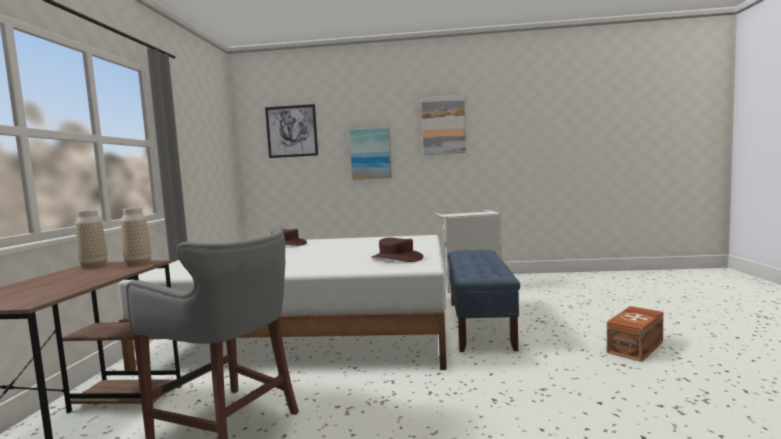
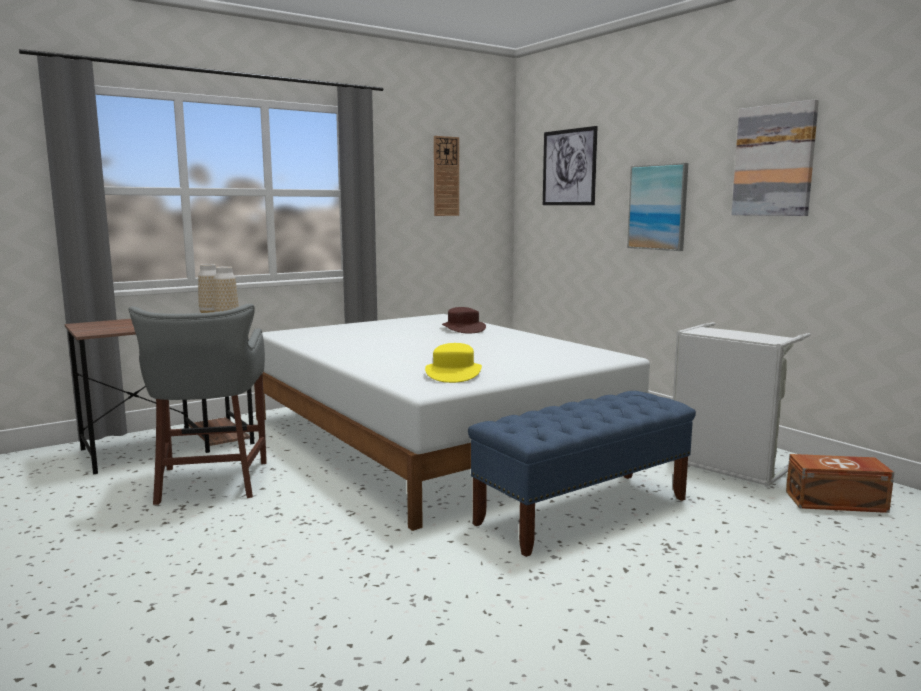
camera: 50 degrees right, 5 degrees up
(205, 135) = (446, 176): none -> wall clock
(396, 258) = (453, 374): brown hat -> yellow hat
(636, 347) = (681, 644): brown storage box -> brown storage box (837, 502)

